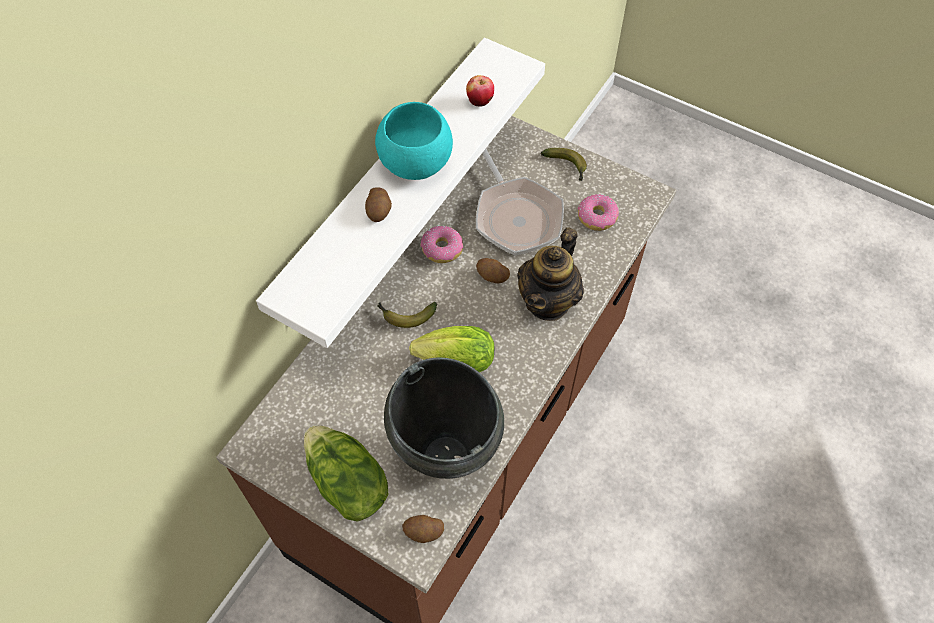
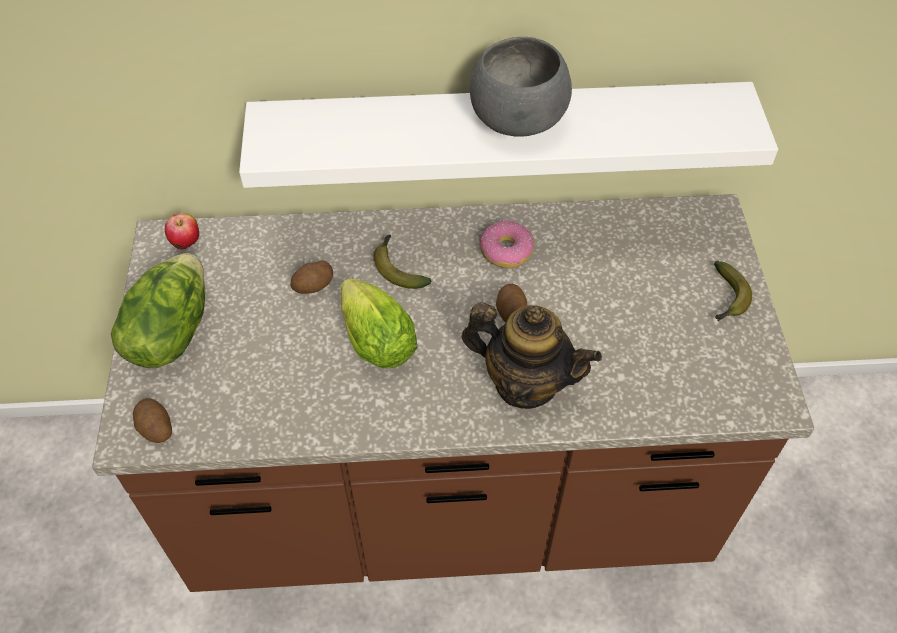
camera: 55 degrees right, 5 degrees down
(379, 211) = (428, 127): potato -> potato (314, 286)
(415, 163) = (517, 120): turquoise bowl -> grey bowl
(446, 456) = (257, 397): black cooking pot -> none
(480, 101) = (657, 125): apple -> apple (187, 243)
(516, 216) = (610, 289): frying pan -> none
(548, 301) = (525, 383): teapot -> teapot turned 150 degrees counterclockwise
(597, 217) = (686, 367): donut -> none

